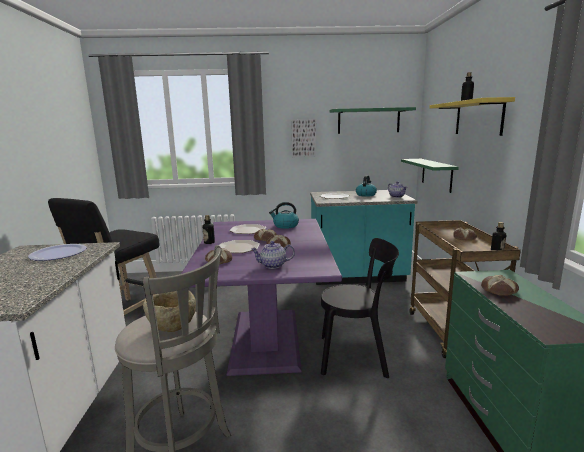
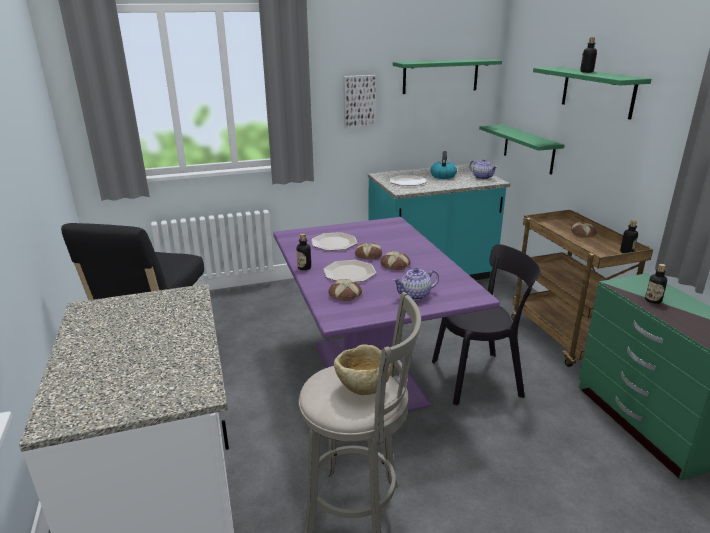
camera: 15 degrees left, 10 degrees up
(58, 253) = (149, 311): plate -> none
(285, 226) = (374, 232): kettle -> none
(478, 118) = (597, 91): yellow shelf -> green shelf
(499, 290) = (653, 300): bread -> bottle

